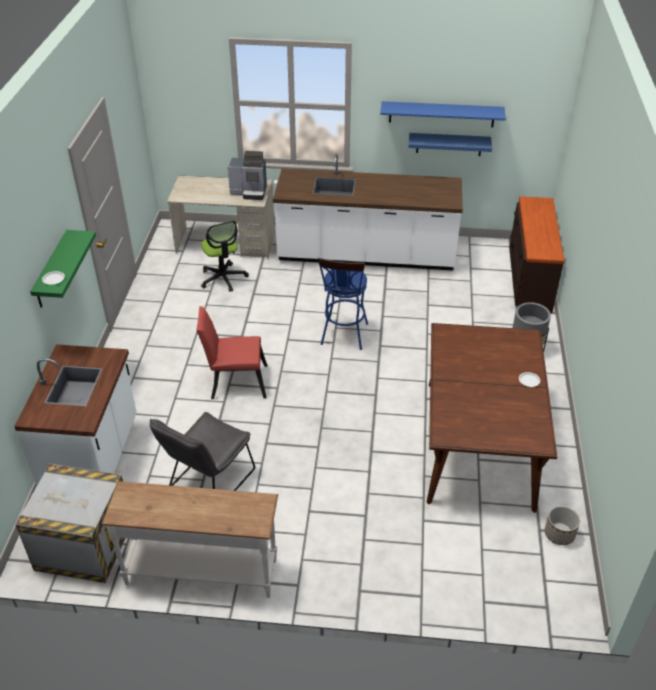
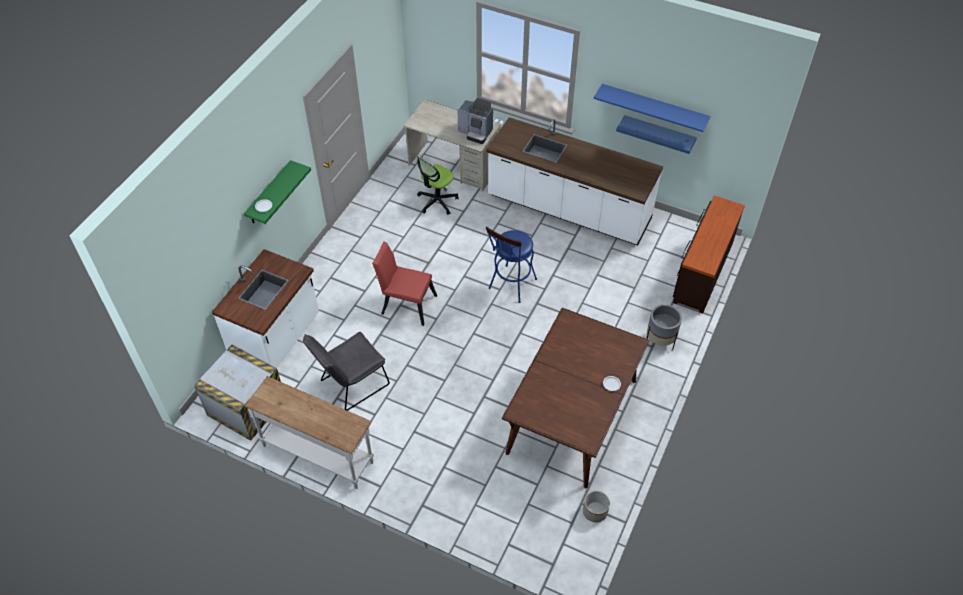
camera: 20 degrees right, 10 degrees up
(223, 278) = (437, 201): office chair -> office chair turned 45 degrees clockwise

